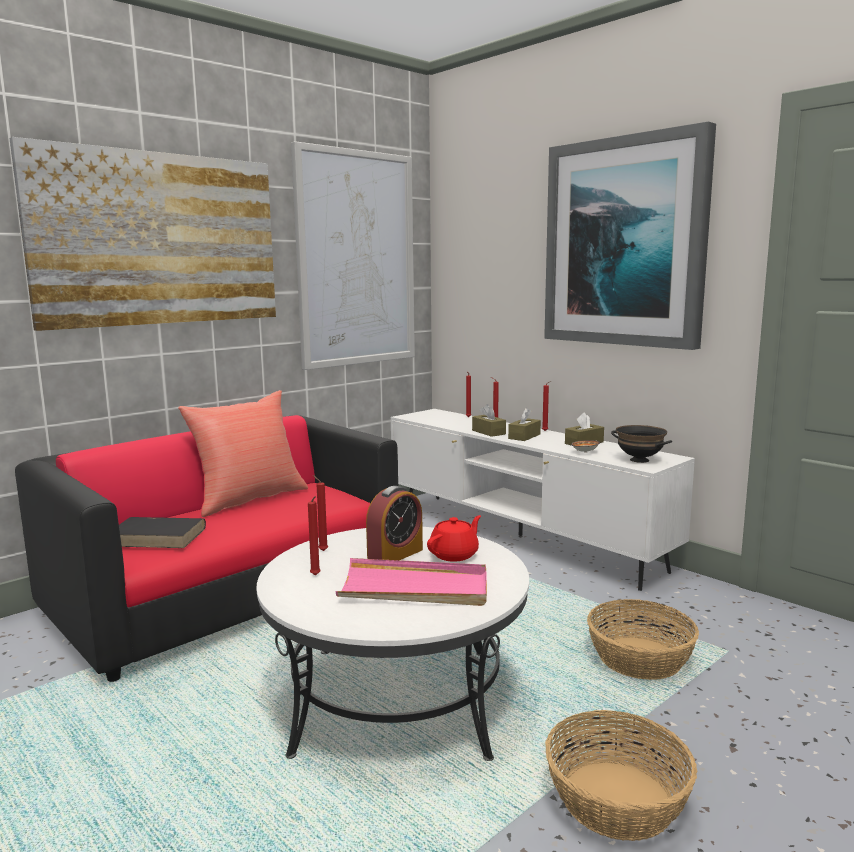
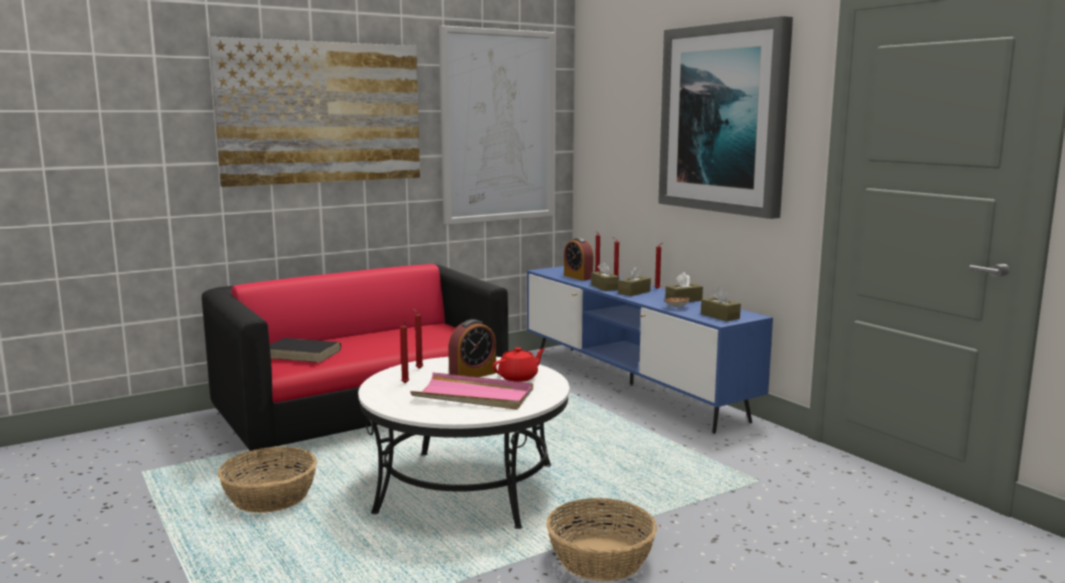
camera: 10 degrees right, 0 degrees up
(248, 499) = (383, 332): red pillow -> none
(451, 422) = (578, 277): none -> alarm clock
(520, 536) = (631, 385): white tv stand -> blue tv stand
(639, 658) = (678, 479): basket -> basket (269, 497)
(640, 460) = (720, 316): black bowl -> brown tissue box

